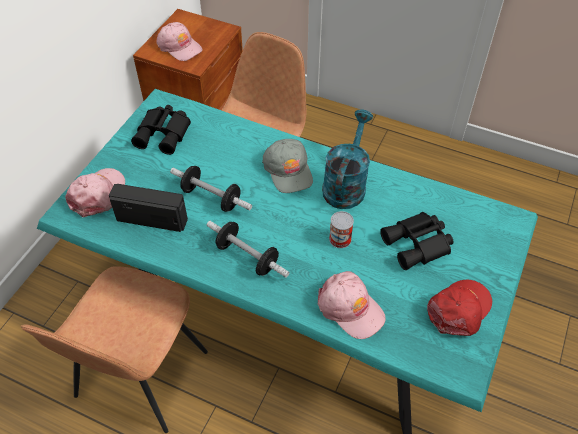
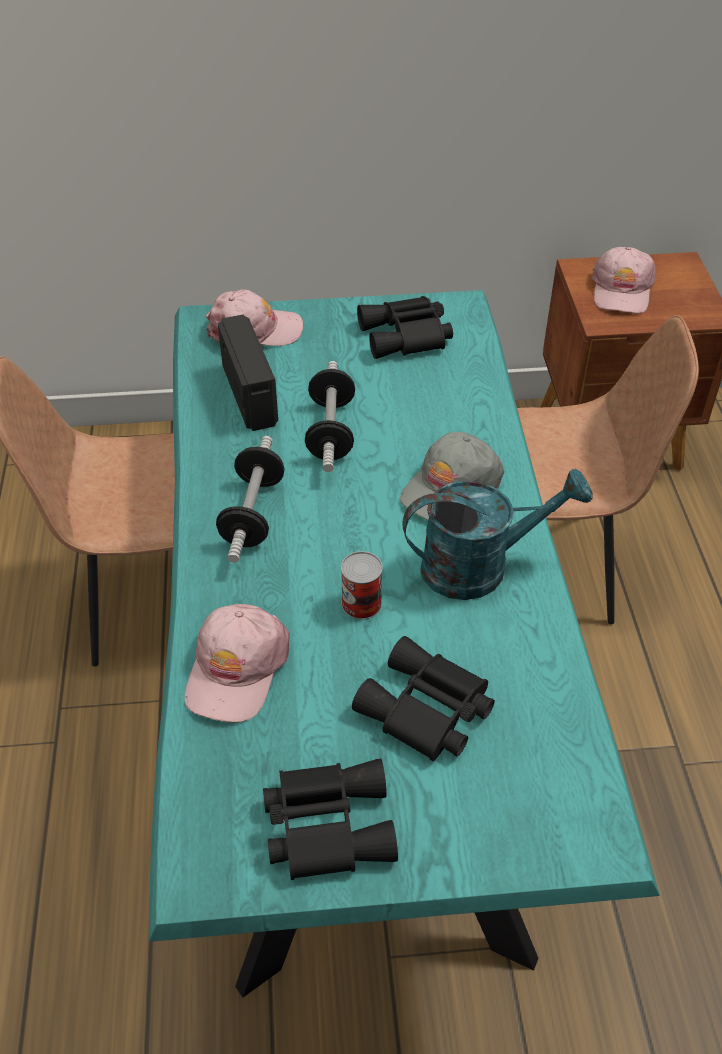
camera: 60 degrees right, 5 degrees down
(459, 309) = (326, 823): red cap -> black binoculars

